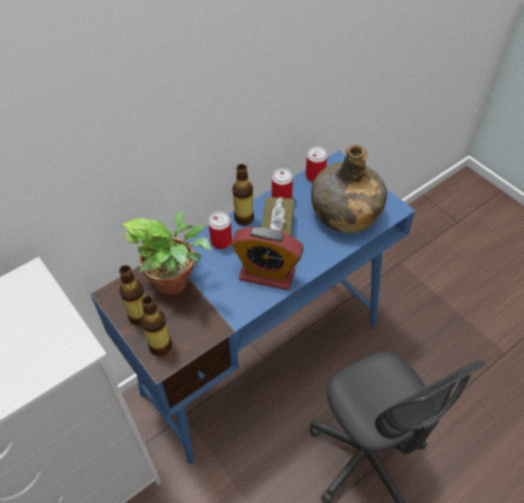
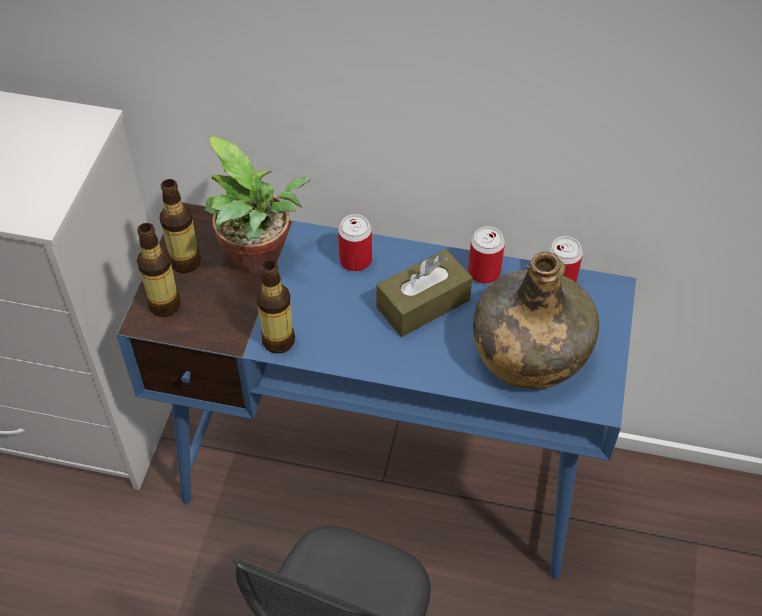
camera: 50 degrees right, 0 degrees up
(244, 218) = (412, 258): bottle -> bottle (278, 341)
(267, 274) = (350, 334): alarm clock -> none

